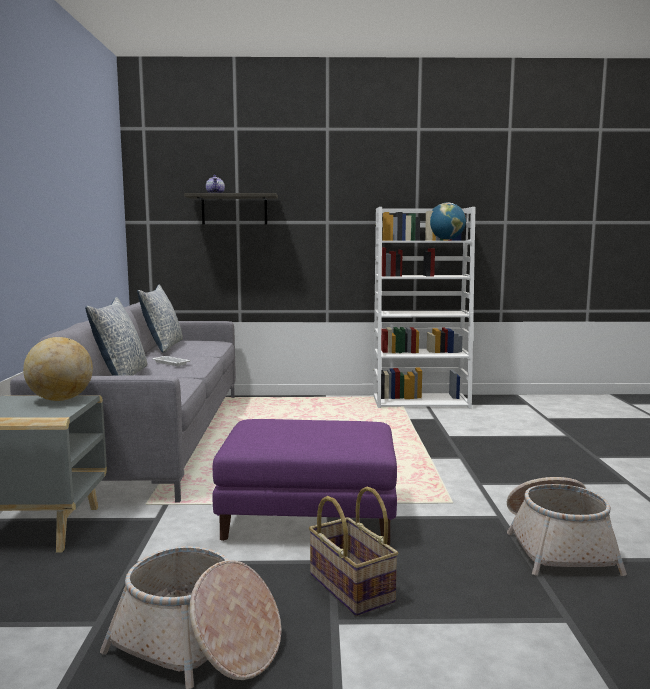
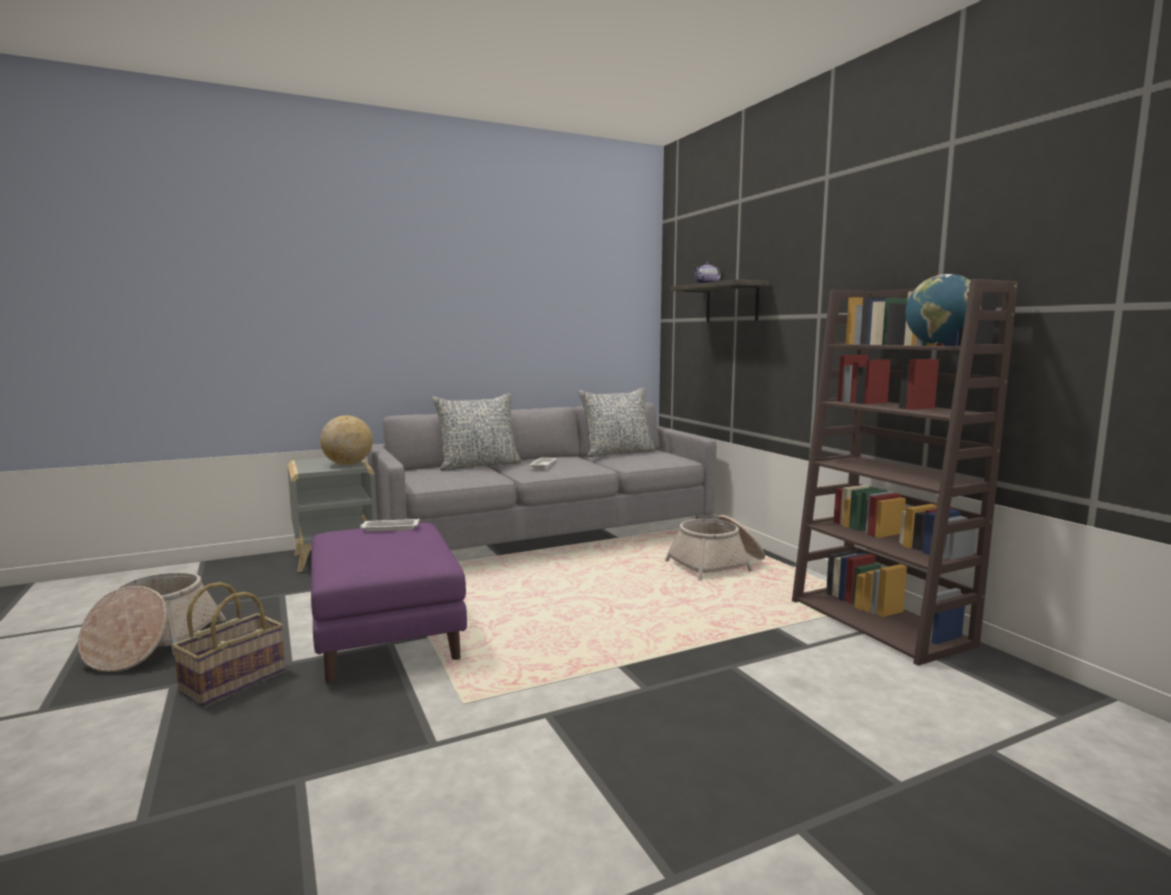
camera: 65 degrees right, 0 degrees up
(262, 426) = (389, 528): none -> white tray
(421, 402) = (881, 623): white bookcase -> brown bookcase
(557, 546) = (347, 800): basket -> basket (717, 565)

